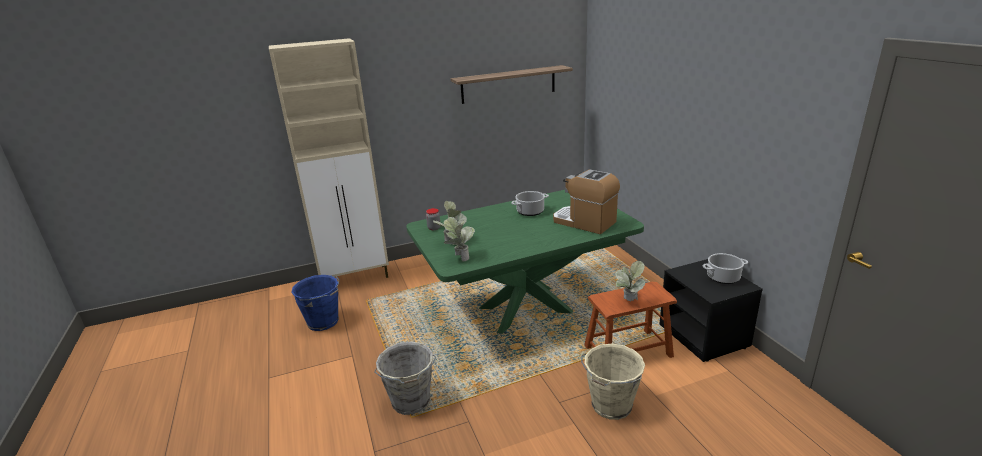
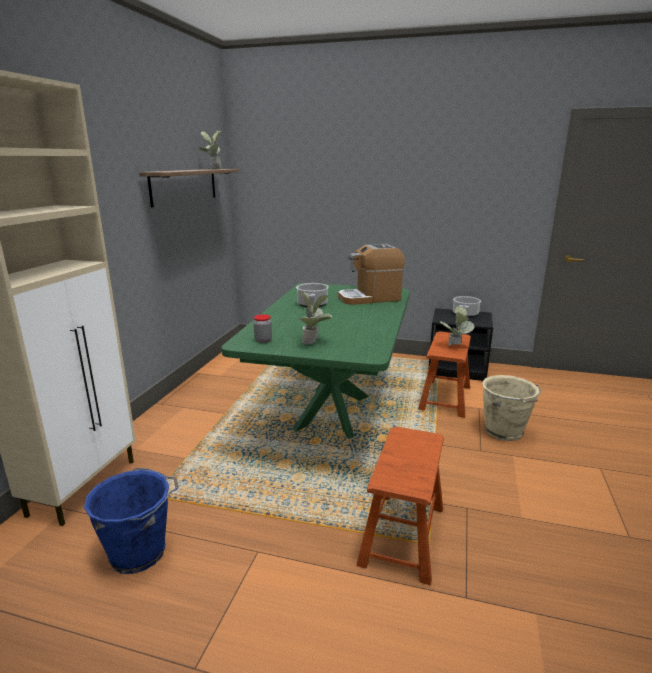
camera: 55 degrees left, 5 degrees down
(411, 402) = (402, 535): grey bucket -> brown stool
(459, 257) = (355, 348): potted plant -> potted plant (213, 169)

